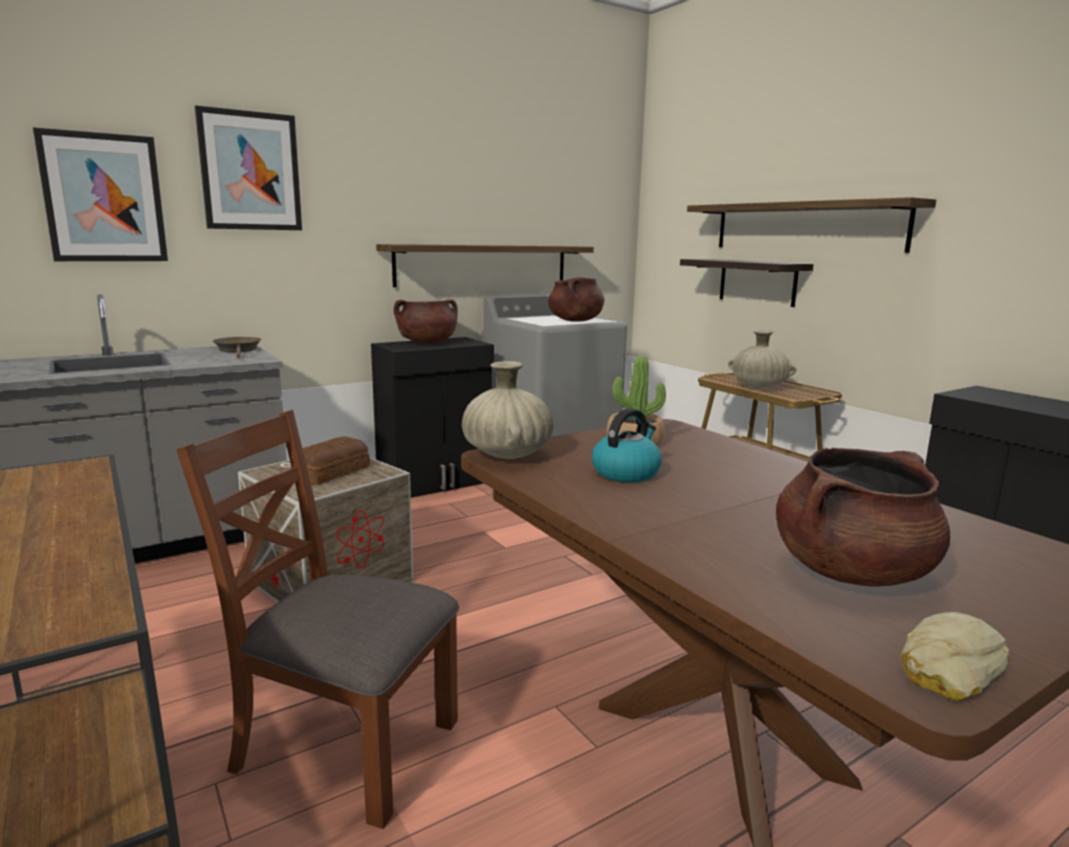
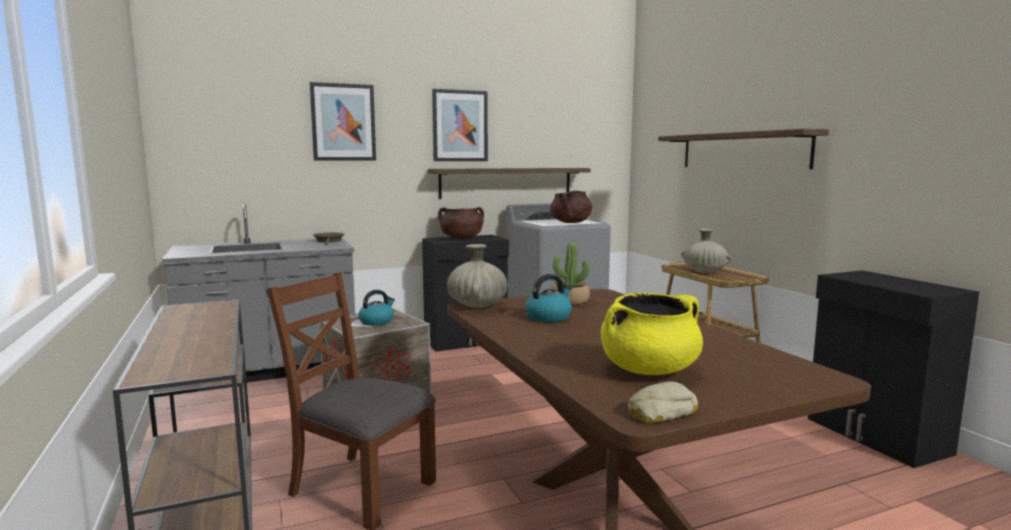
camera: 10 degrees right, 5 degrees down
(104, 198) = (251, 142): picture -> picture (460, 126)
(330, 472) = (377, 321): bread -> kettle
(757, 282) = (711, 193): shelf -> none
(852, 571) = (649, 370): brown cooking pot -> yellow cooking pot

